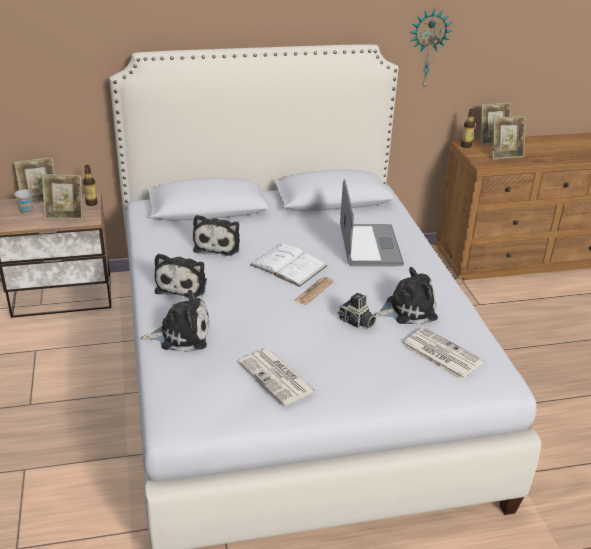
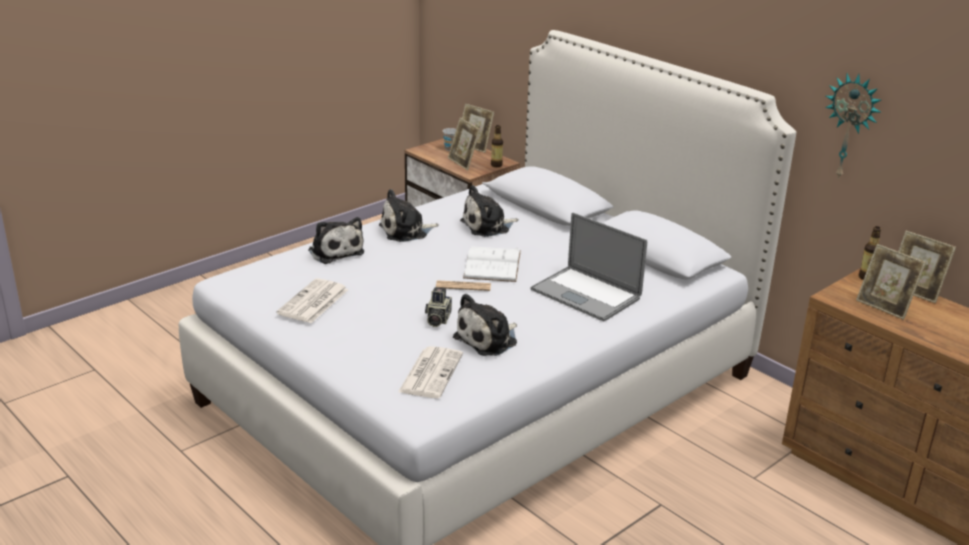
camera: 60 degrees right, 5 degrees down
(370, 245) = (585, 294): laptop -> laptop turned 75 degrees clockwise
(407, 310) = (488, 340): plush toy -> plush toy turned 90 degrees clockwise

